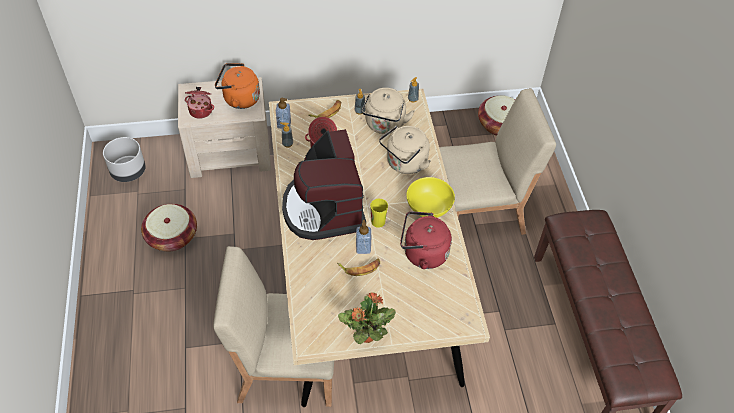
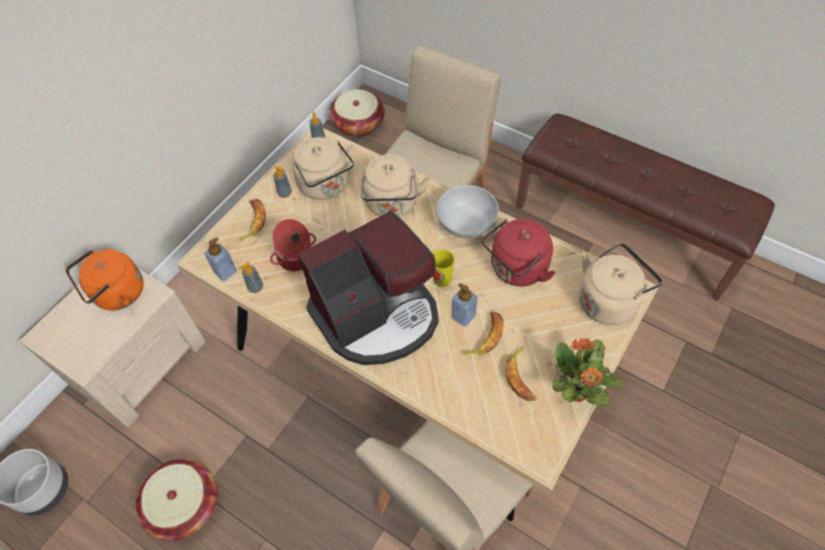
camera: 45 degrees left, 5 degrees up
(201, 110) = (87, 344): cooking pot -> none
(323, 208) = (377, 315): coffee machine -> coffee machine turned 60 degrees counterclockwise
(350, 302) = (521, 377): none -> banana
(429, 208) = (466, 225): yellow bowl -> white bowl
(450, 315) = (609, 300): none -> beige kettle

